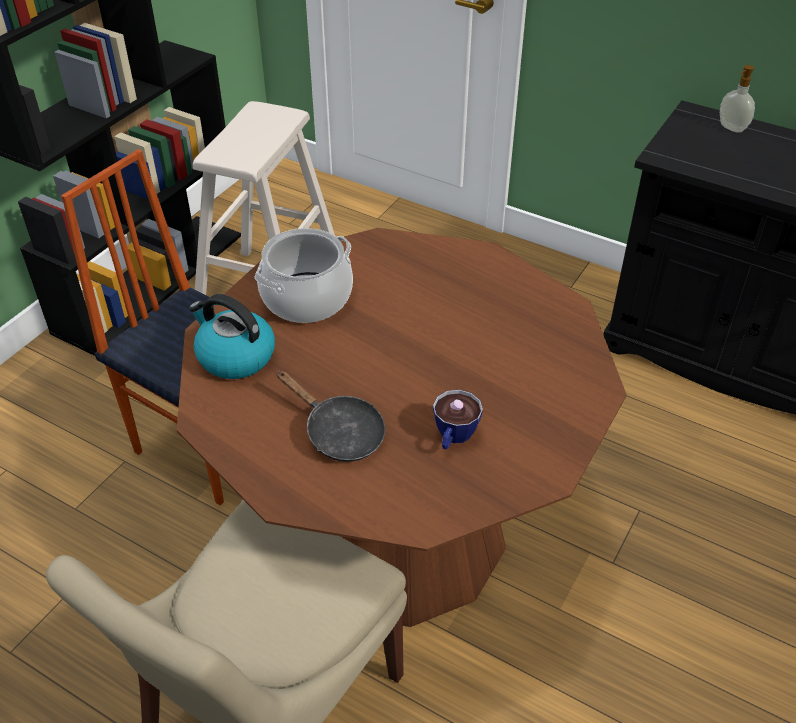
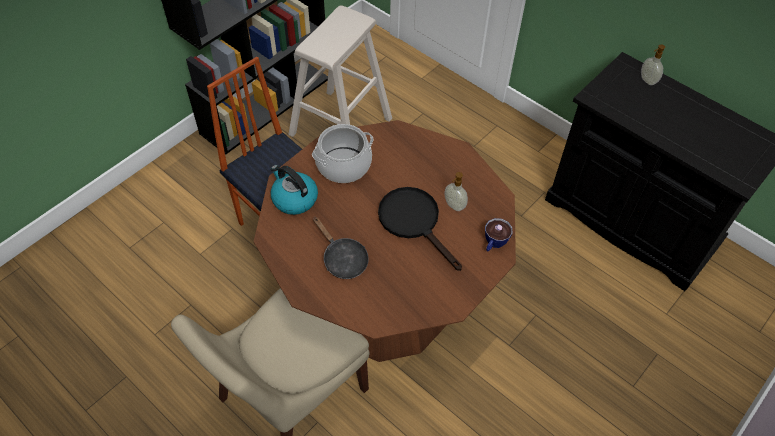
camera: 10 degrees right, 10 degrees up
(444, 360) = (414, 222): none -> black frying pan
(453, 438) = (406, 273): cup -> cup (493, 244)
(500, 329) = (454, 206): none -> soap dispenser

